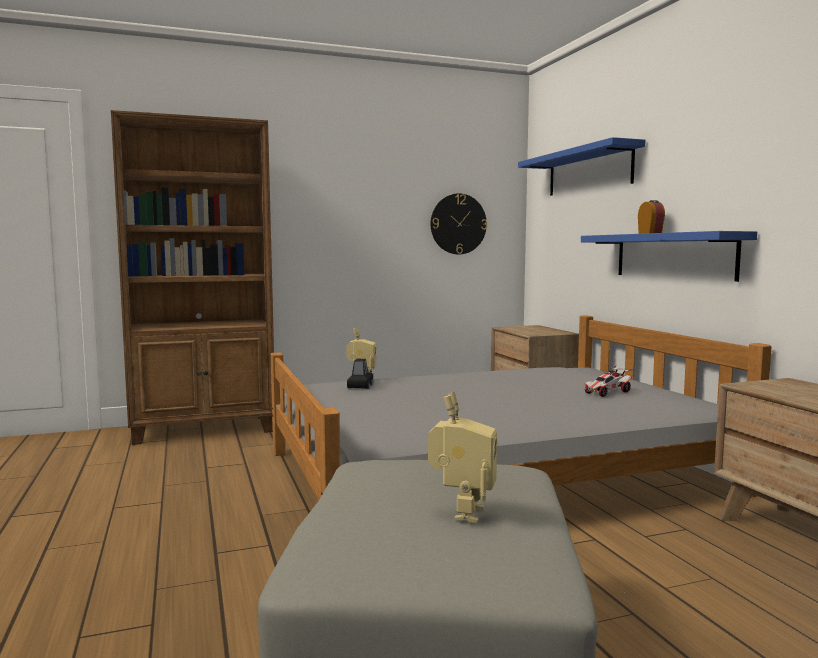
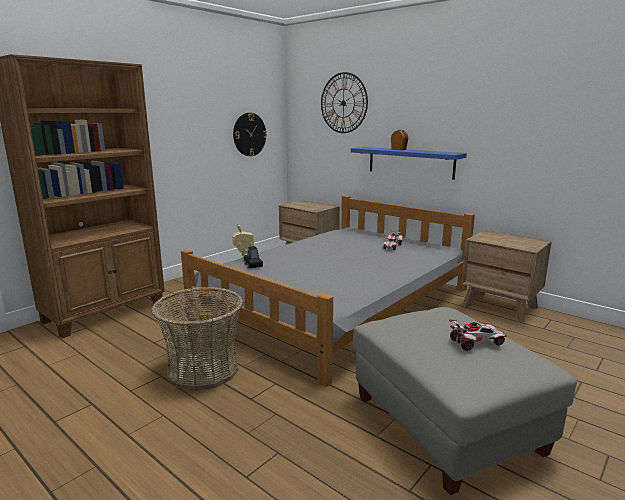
camera: 30 degrees left, 10 degrees up
(212, 507) = (203, 370): none -> basket
(461, 512) = (476, 343): toy robot -> toy car
(588, 171) = (343, 103): blue shelf -> wall clock

